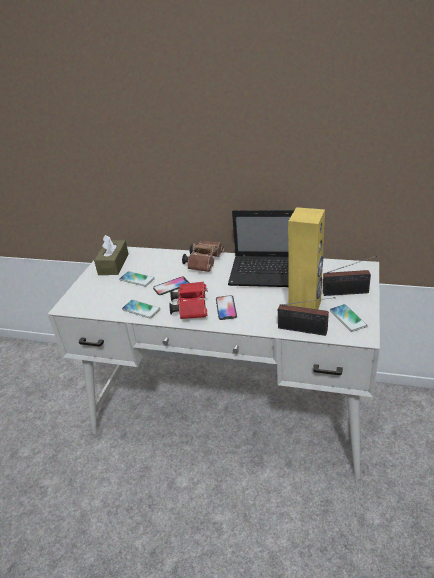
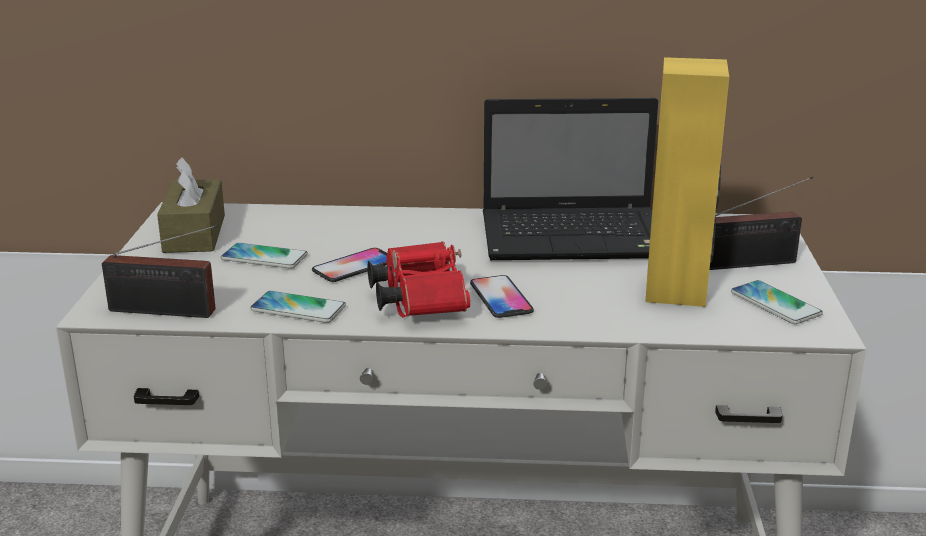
camera: 15 degrees left, 10 degrees down
(205, 262) = (415, 225): brown binoculars -> none
(305, 330) = (695, 327): radio -> radio (167, 312)

